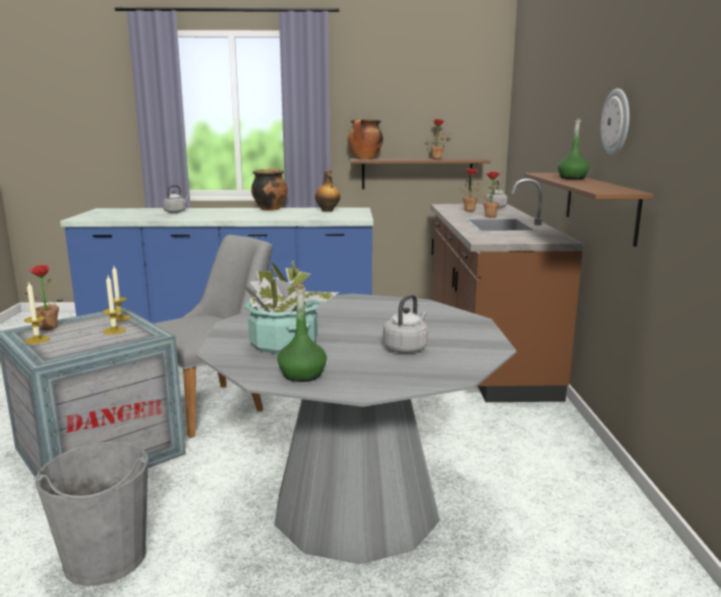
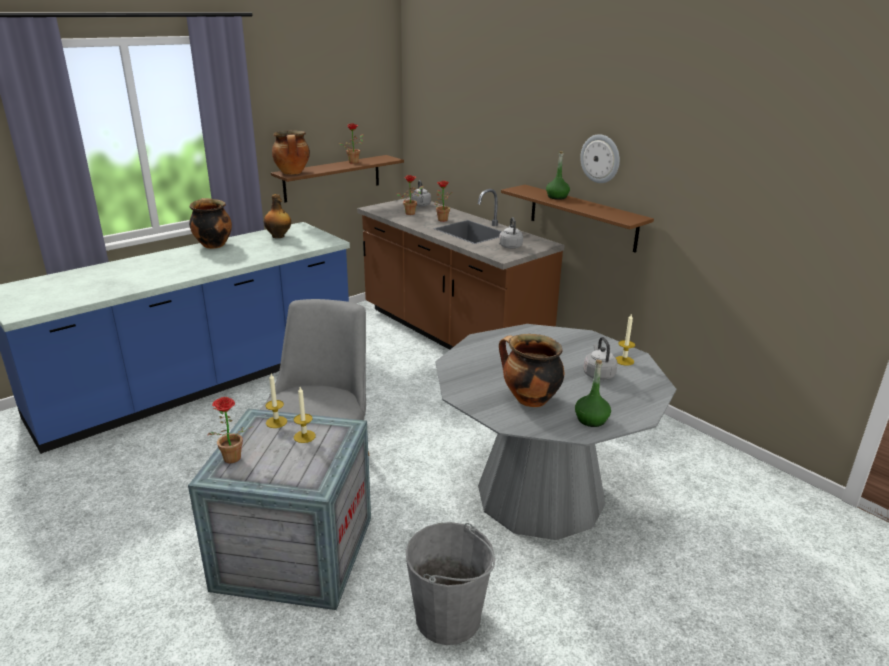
camera: 40 degrees left, 10 degrees up
(37, 340) = (257, 474): candle -> candle (624, 360)
(176, 212) = (116, 273): grey kettle -> grey kettle (510, 246)
(283, 343) = (529, 400): potted plant -> cooking pot

